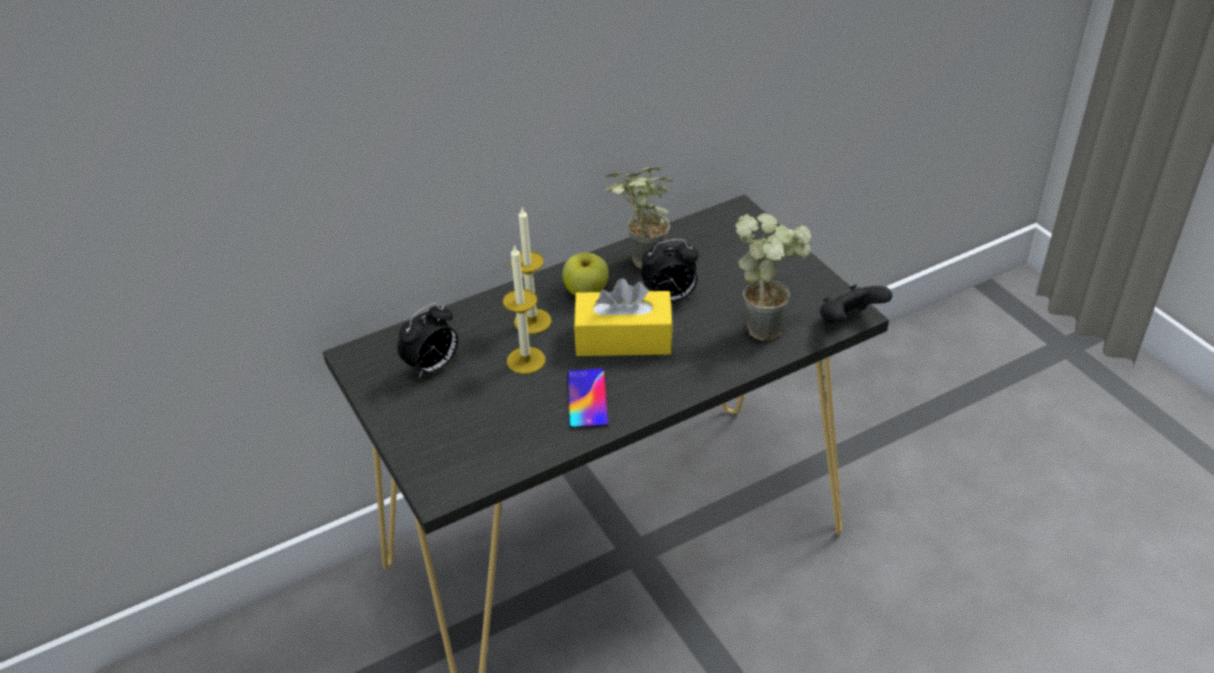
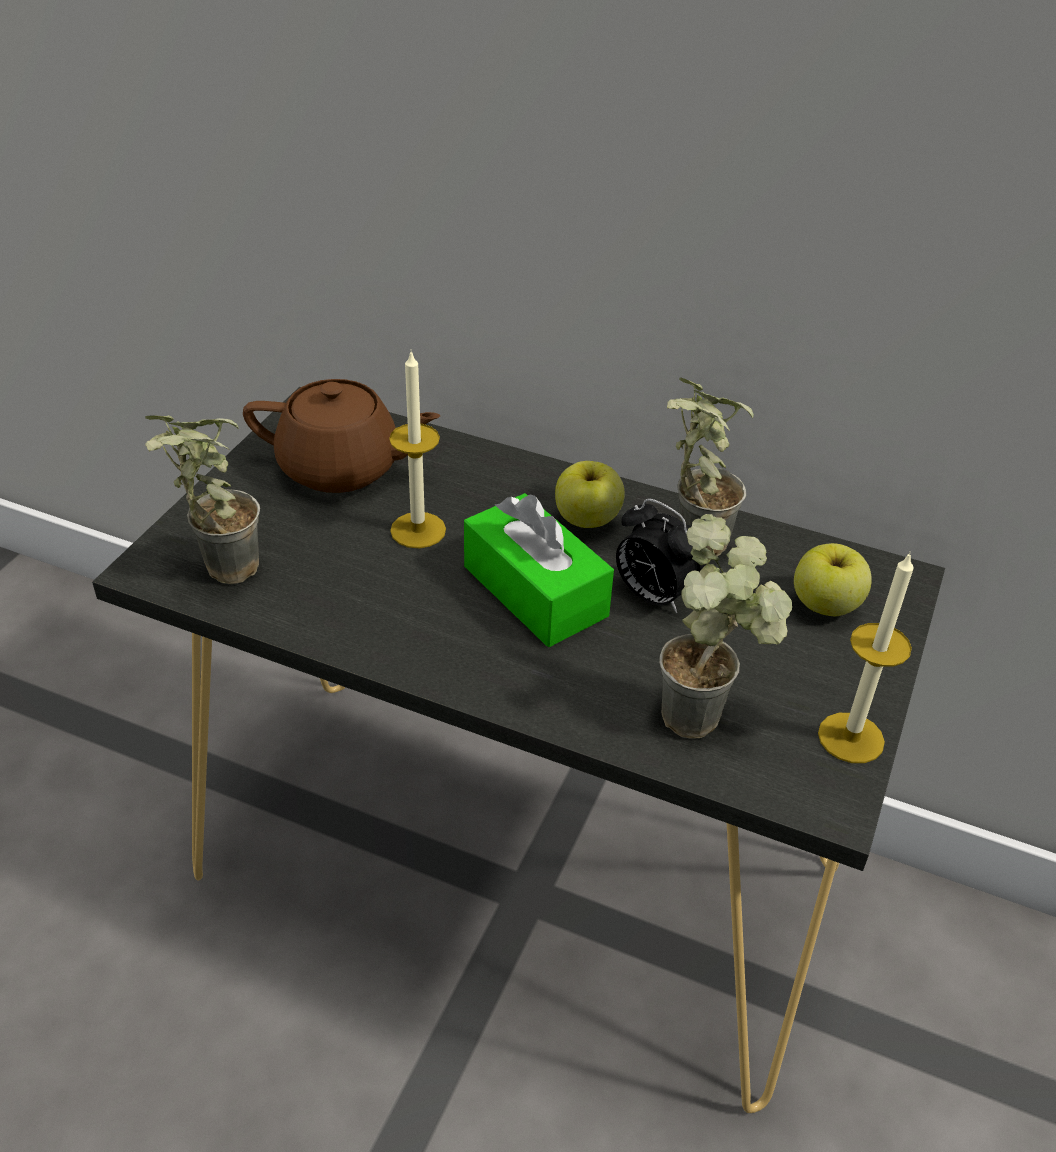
camera: 50 degrees right, 0 degrees up
(433, 367) = (342, 468): alarm clock -> brown teapot
(472, 460) = (216, 570): none -> potted plant
(532, 321) = (490, 503): candle -> candle (851, 738)
(587, 398) = (398, 612): phone -> none
(623, 339) = (535, 591): yellow tissue box -> green tissue box
(733, 245) = (825, 605): none -> apple
(849, 321) = (810, 806): black game controller -> none

